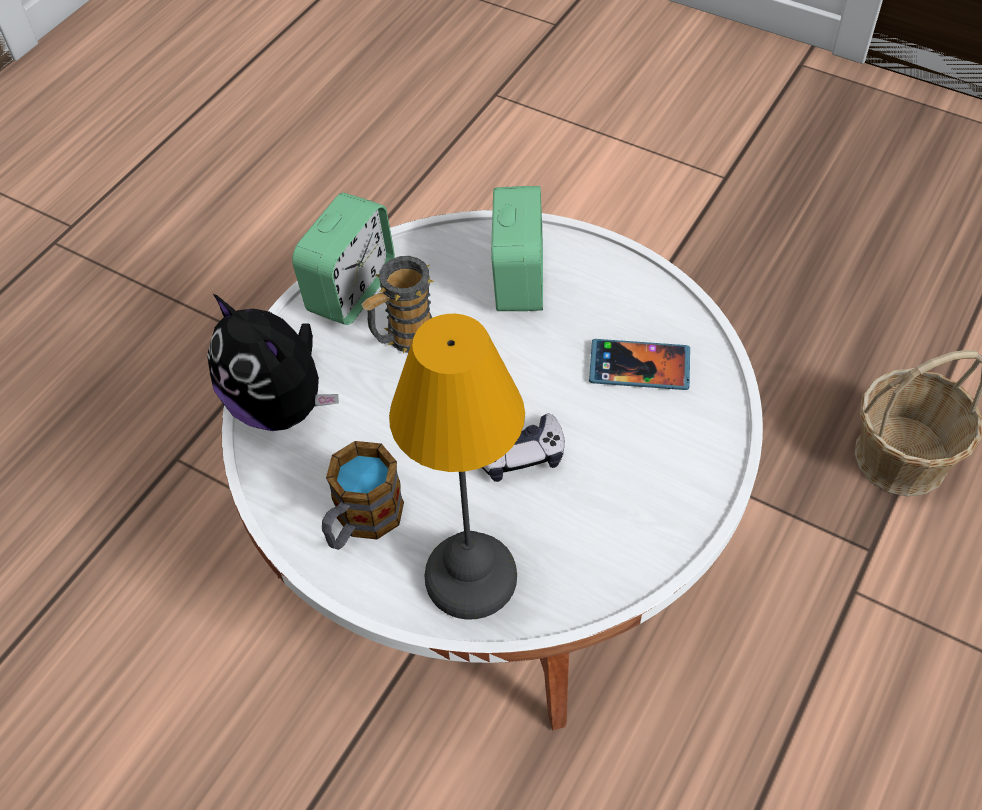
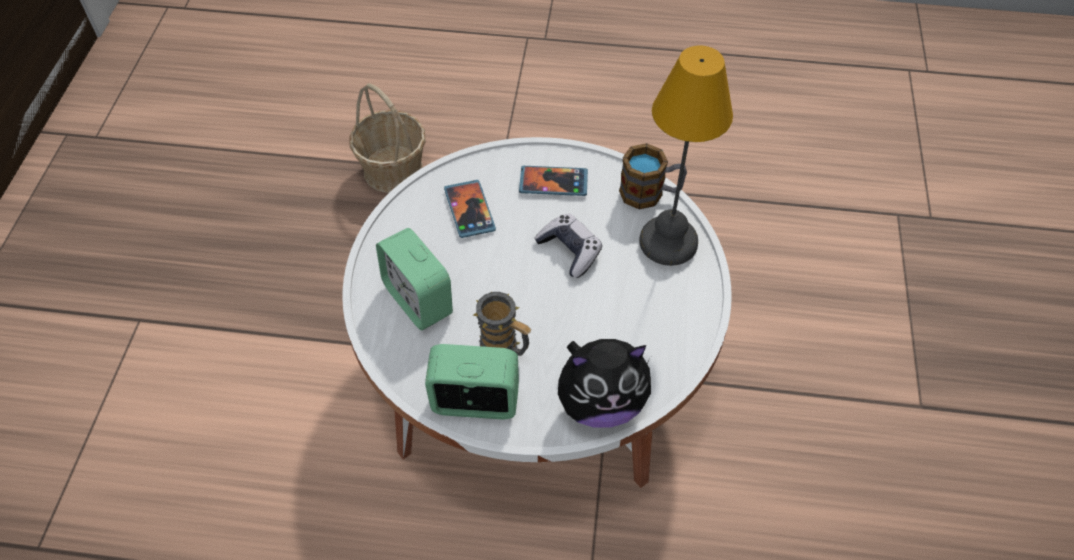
camera: 115 degrees left, 0 degrees up
(281, 405) = (600, 403): plush toy -> plush toy turned 60 degrees clockwise
(361, 522) = (663, 313): mug -> mug (650, 193)
(518, 280) = (418, 300): alarm clock -> alarm clock turned 105 degrees counterclockwise
(651, 479) = (553, 183): none -> phone

